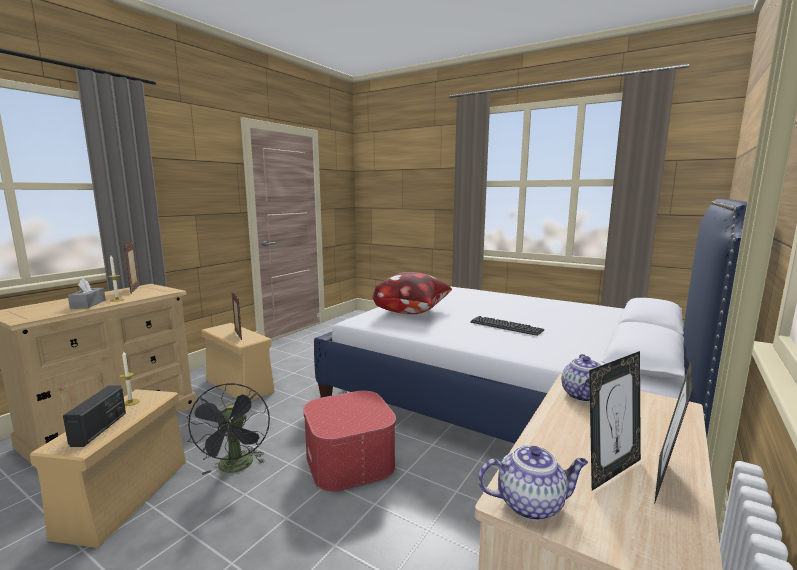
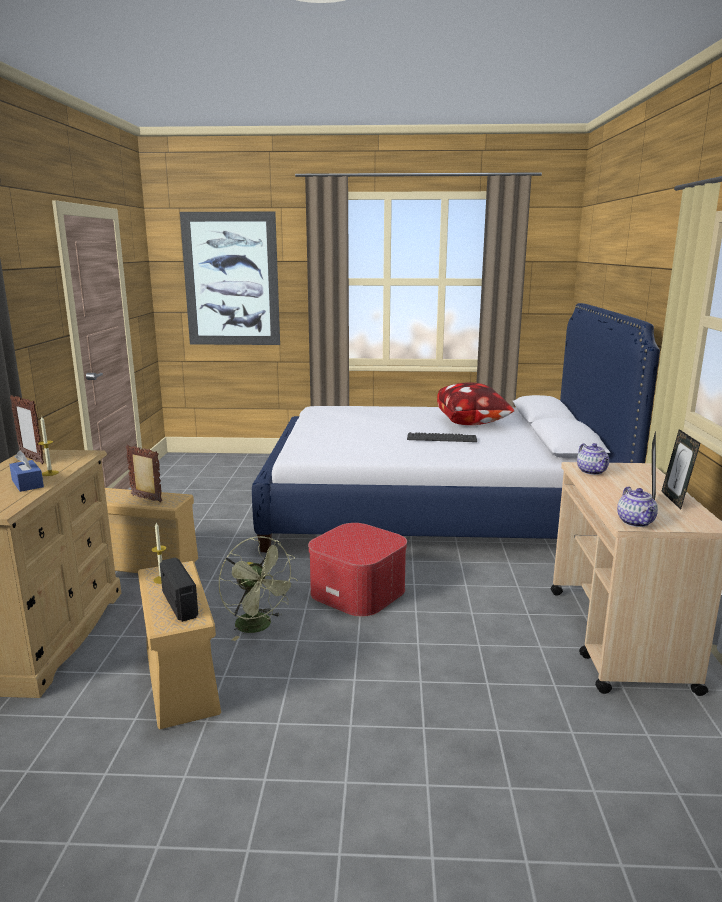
camera: 30 degrees left, 5 degrees up
(88, 304) = (27, 483): grey tissue box -> blue tissue box
(236, 468) = (259, 627): black fan -> green fan
(403, 183) = (231, 280): none -> picture
(413, 312) = (338, 438): pillow -> pillow (472, 423)
(531, 504) = (636, 522): teapot -> teapot turned 120 degrees clockwise

